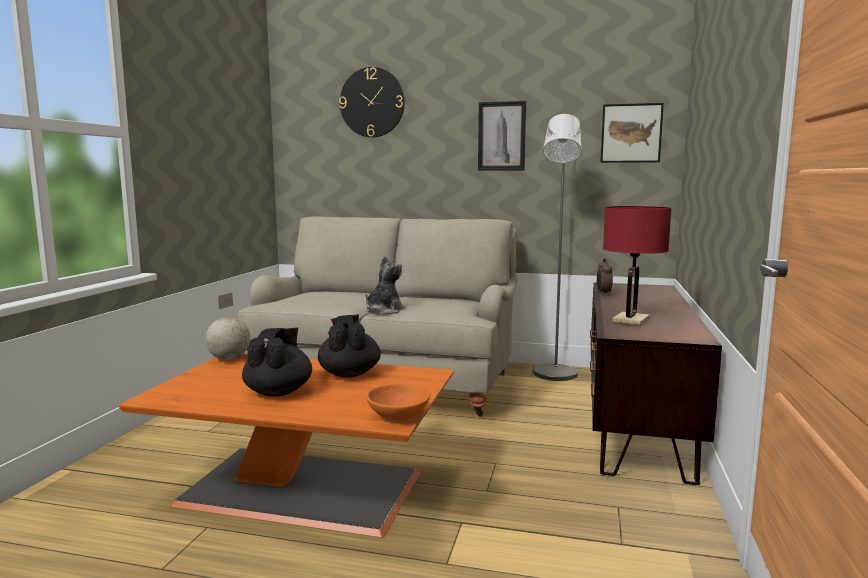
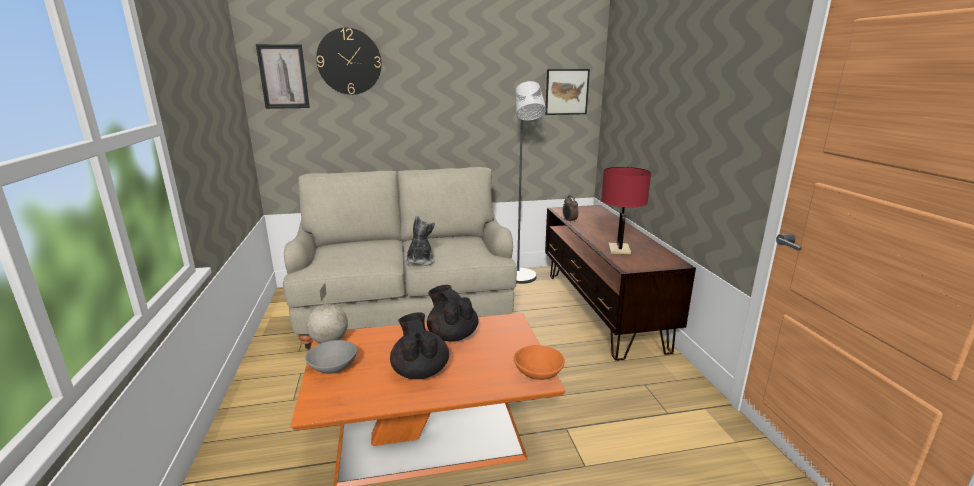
camera: 25 degrees left, 10 degrees up
(206, 376) = (333, 367): none -> grey bowl
(501, 136) = (469, 94): picture -> picture (283, 77)

